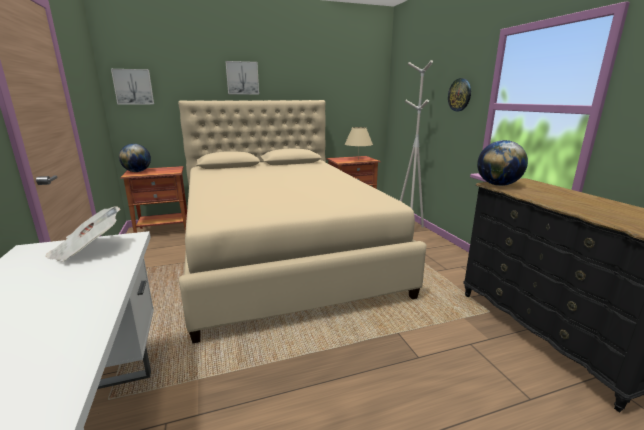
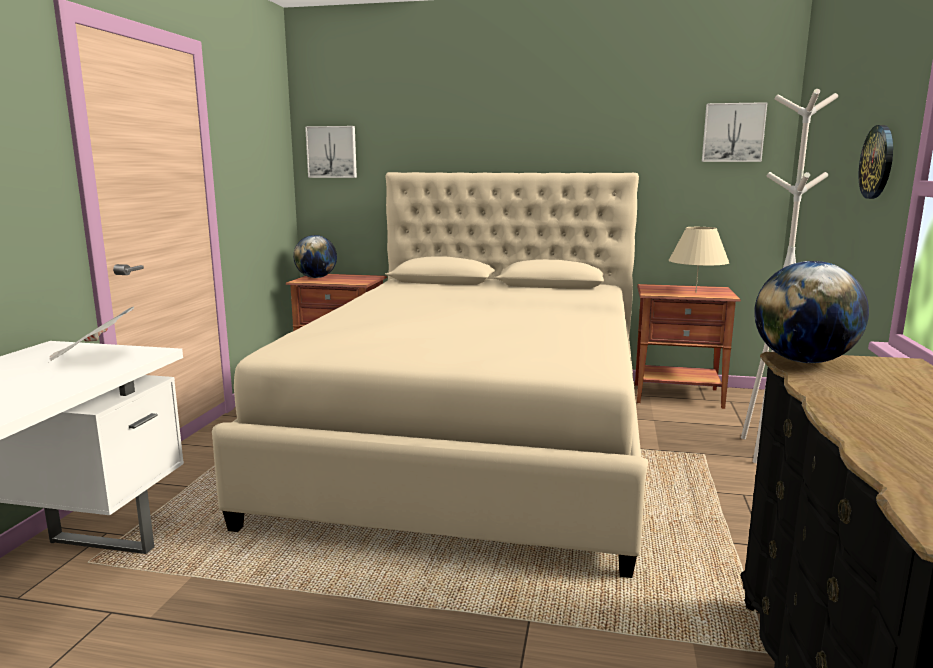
camera: 30 degrees right, 5 degrees down
(242, 78) = (491, 135): picture -> picture (733, 132)

